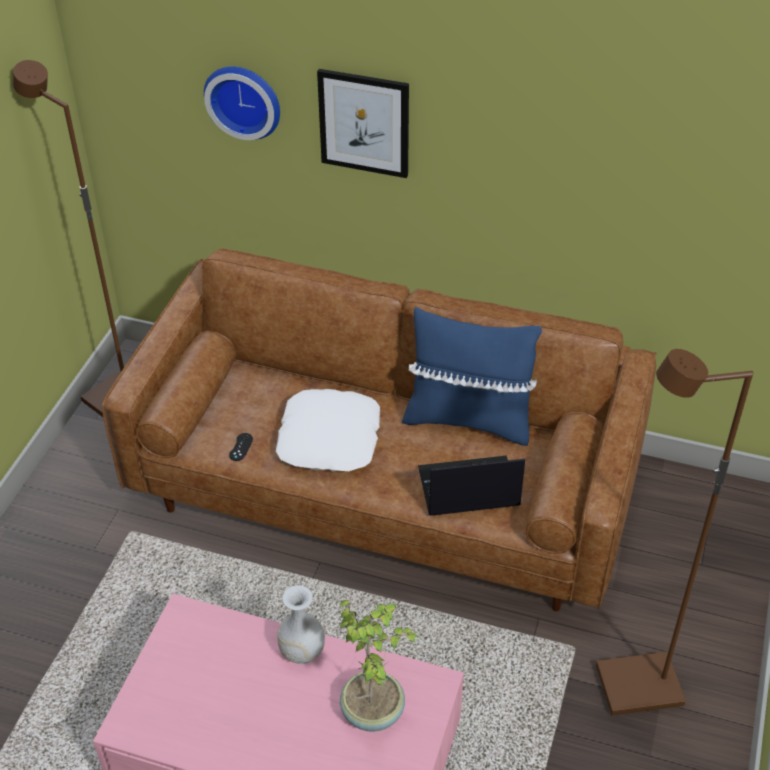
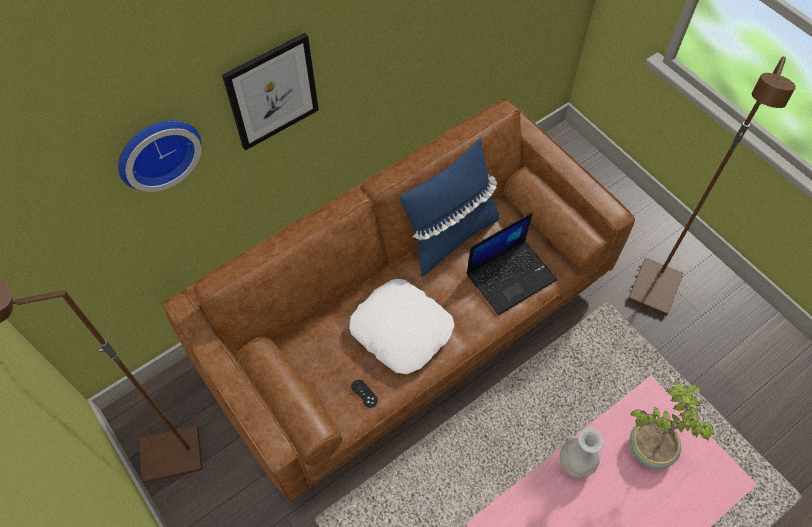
camera: 55 degrees left, 15 degrees up
(467, 488) = (511, 276): laptop -> laptop turned 150 degrees counterclockwise

